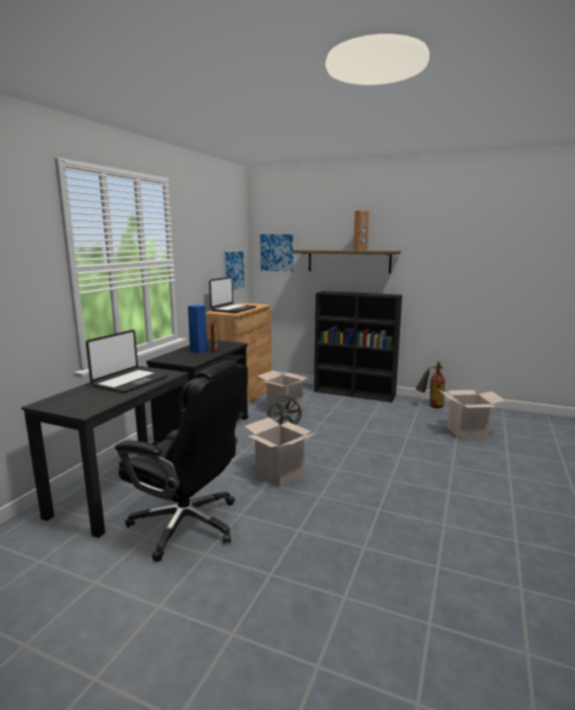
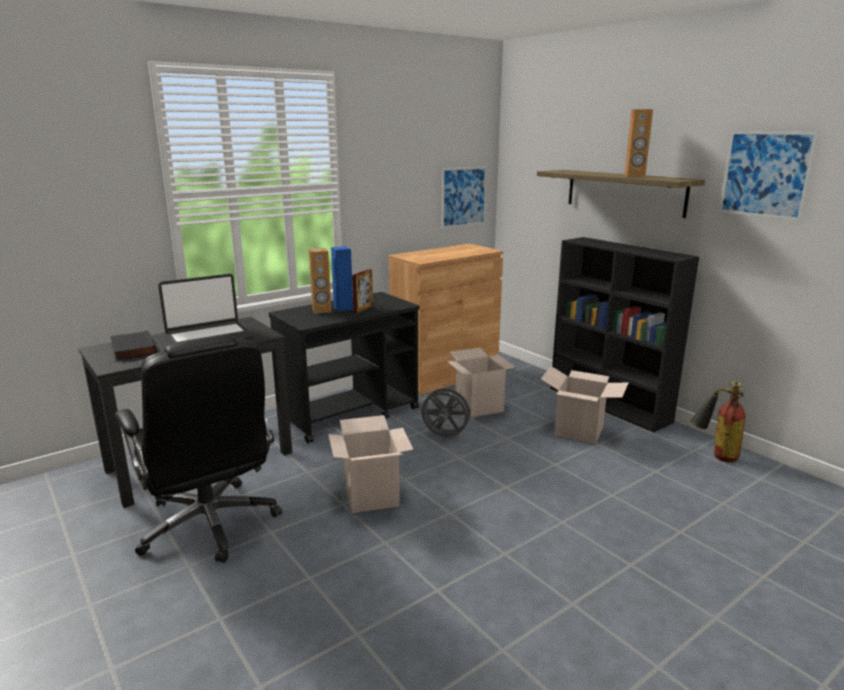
camera: 30 degrees right, 5 degrees up
(77, 399) = (131, 349): none -> black book
(186, 354) = (321, 310): none -> brown speaker
(233, 309) = (436, 254): laptop -> none
(277, 252) = (530, 172): picture -> picture (765, 174)
(467, 432) = (728, 517): cardboard box -> cardboard box (579, 431)

